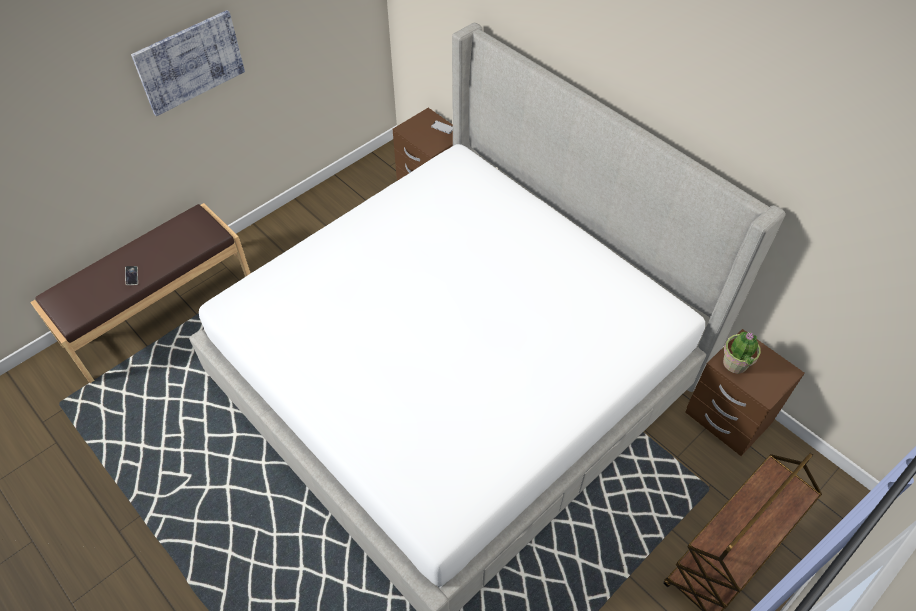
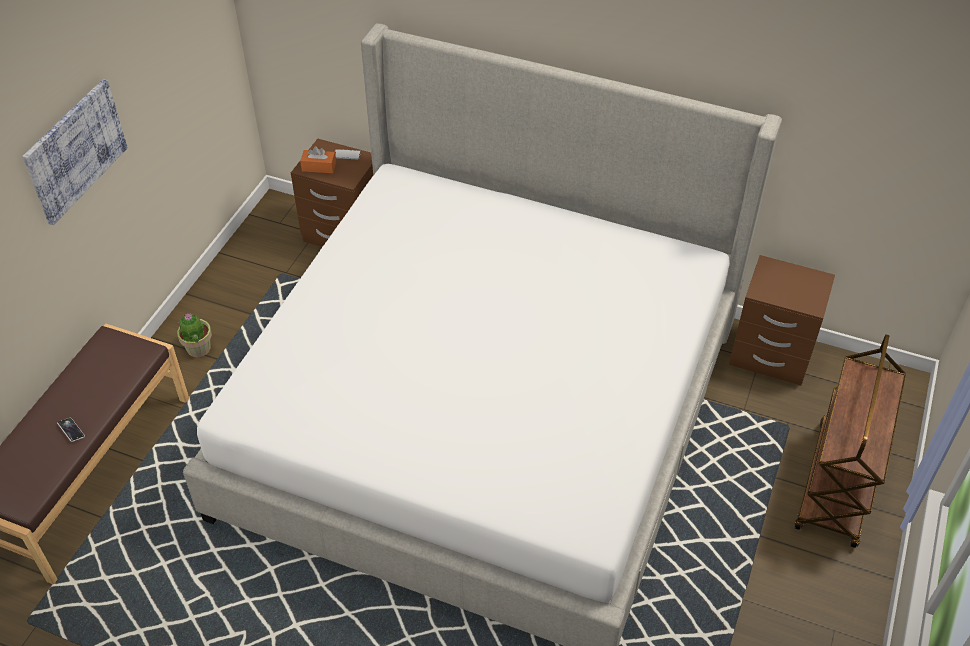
camera: 25 degrees left, 5 degrees down
(416, 131) = (319, 167): none -> orange tissue box
(735, 363) = (770, 288): potted plant -> potted plant (198, 349)

